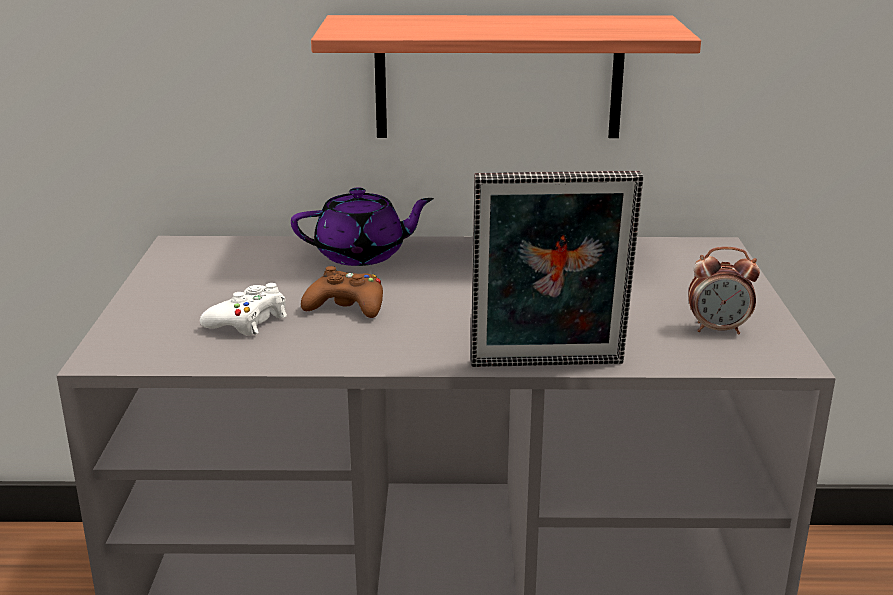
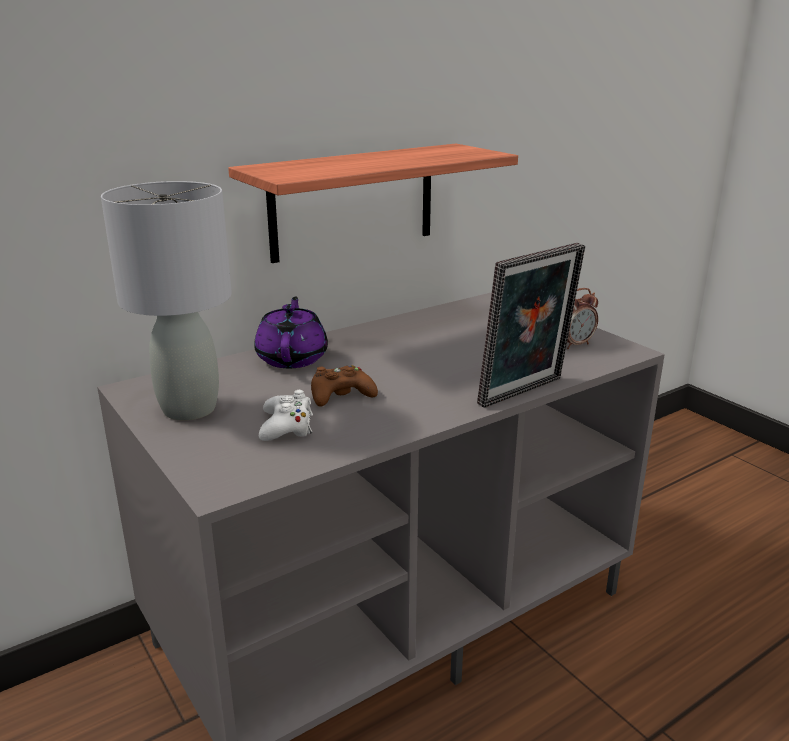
camera: 35 degrees left, 0 degrees up
(194, 278) = (189, 409): none -> grey table lamp
(362, 255) = (292, 358): purple teapot -> purple teapot turned 45 degrees counterclockwise

